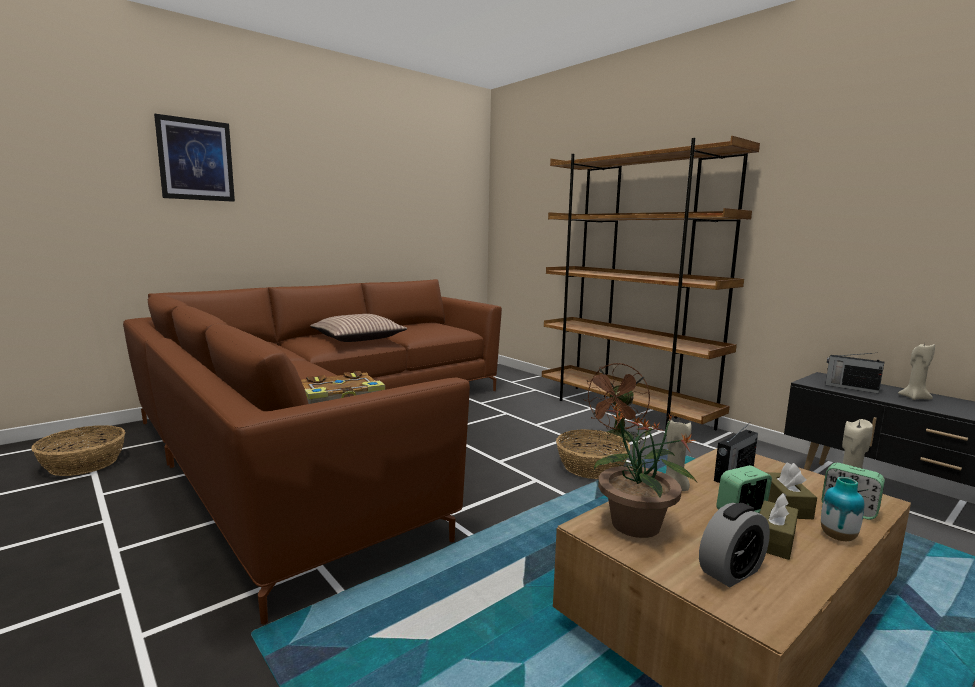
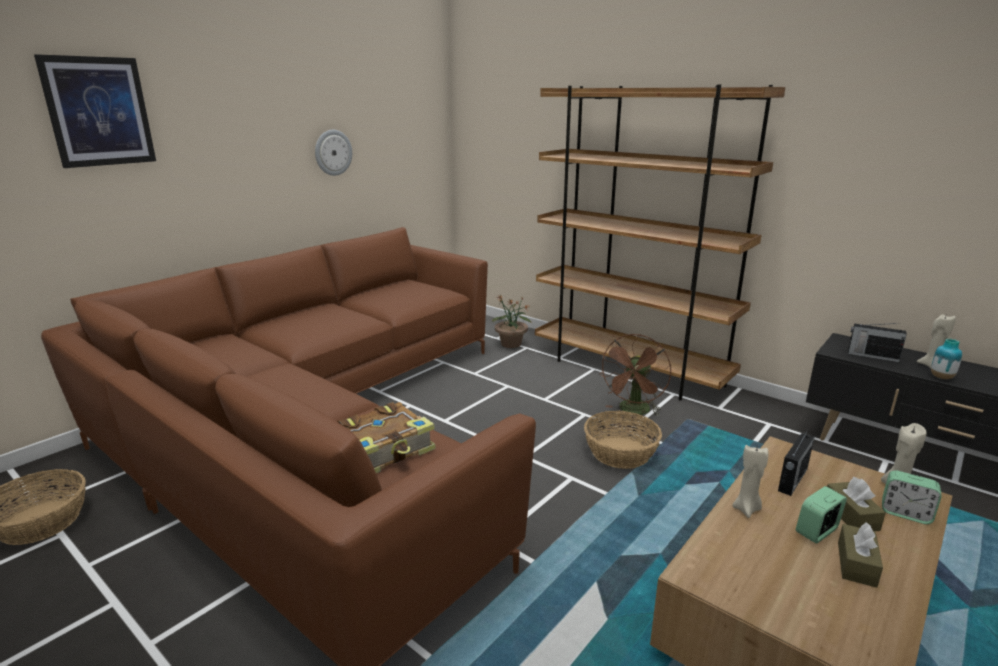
camera: 10 degrees left, 10 degrees up
(358, 338) = (334, 319): pillow -> none
(382, 213) = (333, 152): none -> wall clock
(635, 525) = (730, 565): potted plant -> potted plant (511, 344)
(731, 572) = (834, 612): alarm clock -> none
(838, 537) = (907, 551): vase -> vase (941, 377)

